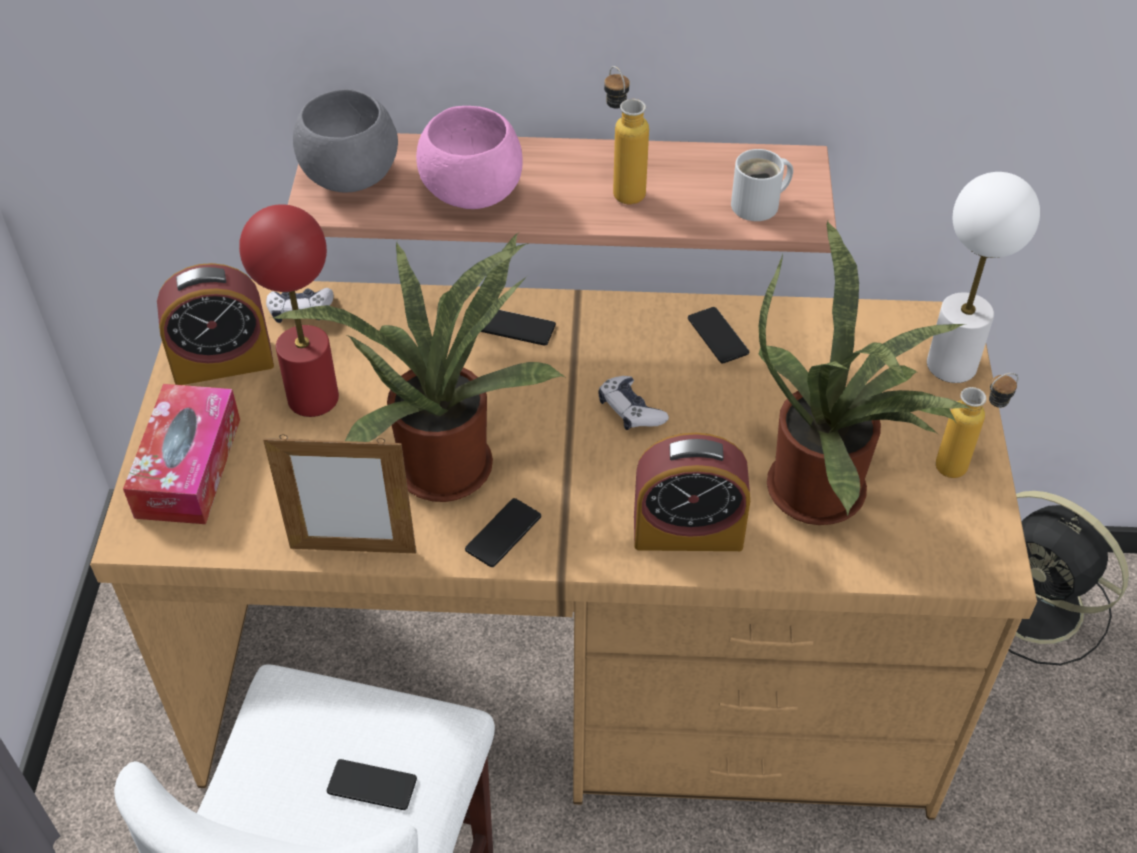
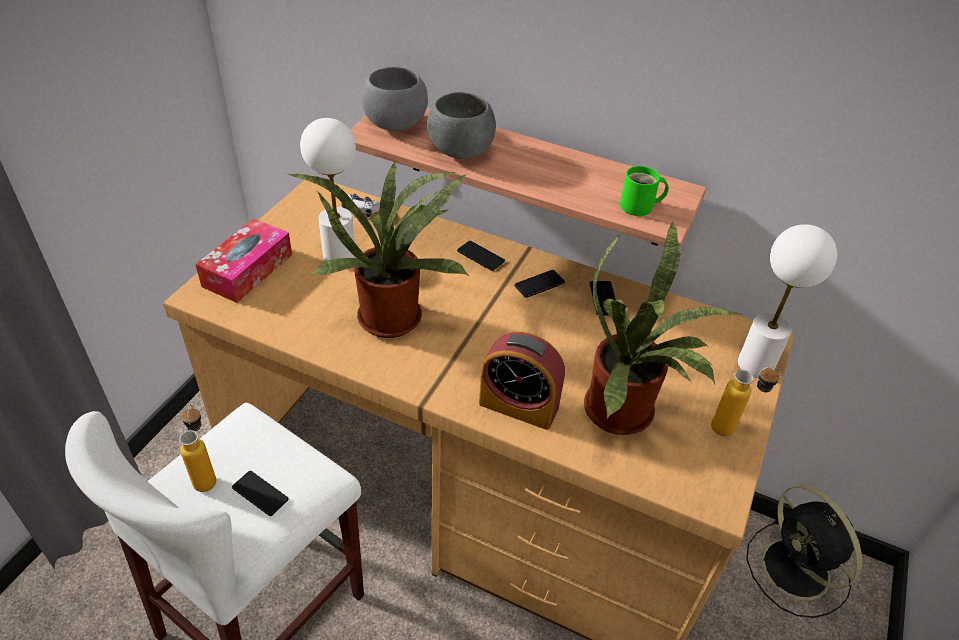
camera: 20 degrees right, 5 degrees down
(223, 362) = (302, 223): alarm clock -> none
(313, 398) = (339, 257): red table lamp -> white table lamp
(353, 550) = (308, 345): picture frame -> none
(472, 192) = (461, 151): pink bowl -> grey bowl
(503, 533) = (402, 366): phone -> phone (539, 284)
(622, 187) = (555, 173): bottle -> bottle (206, 475)
(630, 410) = (523, 323): game controller -> none
(760, 205) = (640, 207): white mug -> green mug

